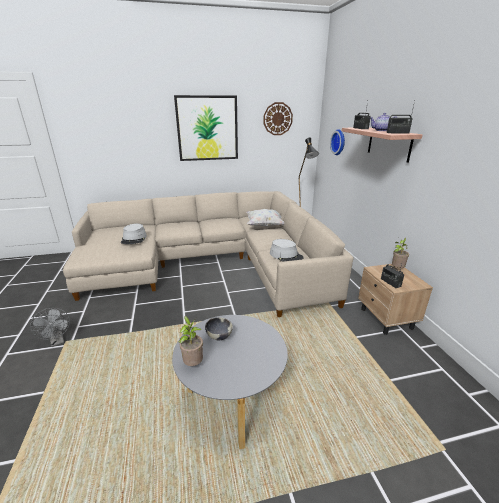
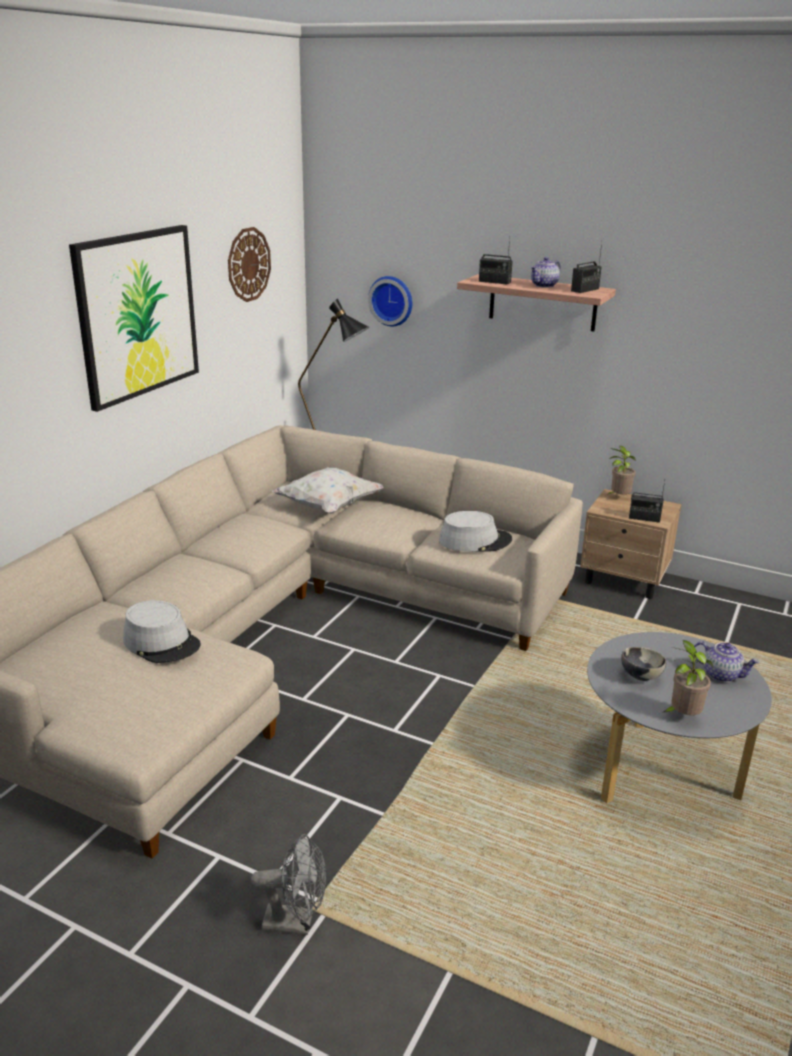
camera: 50 degrees left, 0 degrees up
(254, 364) = (721, 674): none -> teapot

